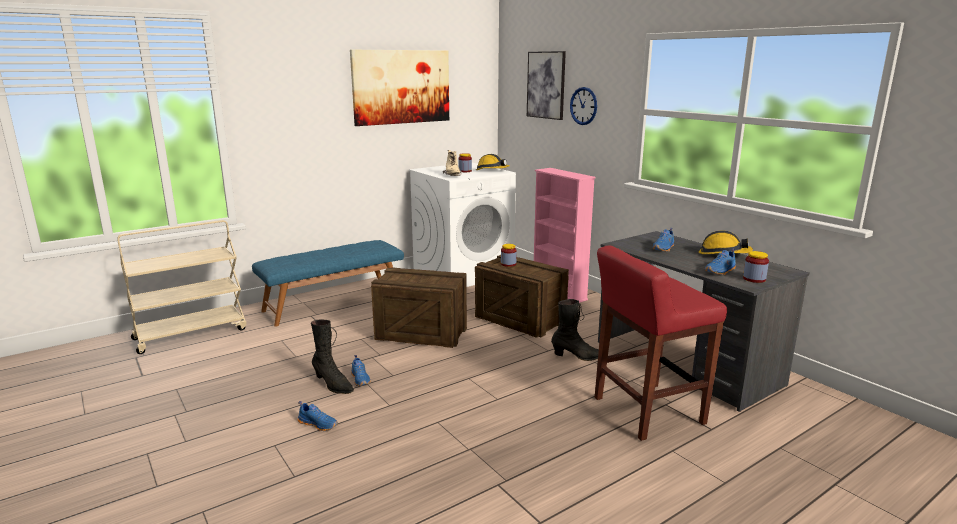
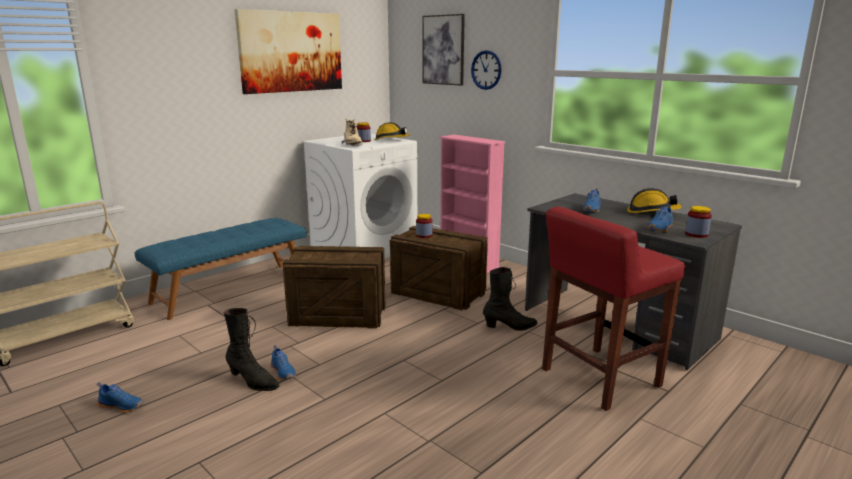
camera: 10 degrees left, 0 degrees up
(318, 424) = (247, 430): blue shoe -> blue shoe (122, 406)

